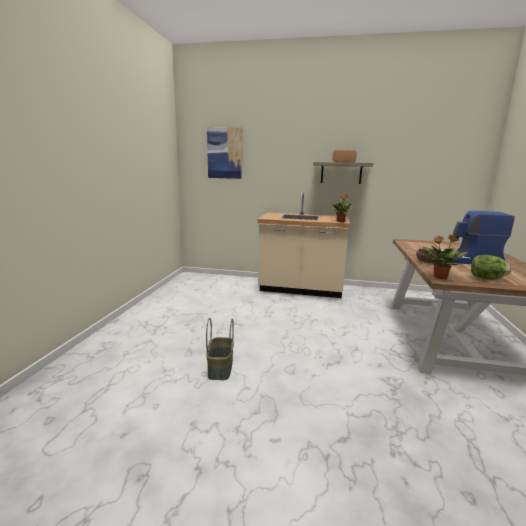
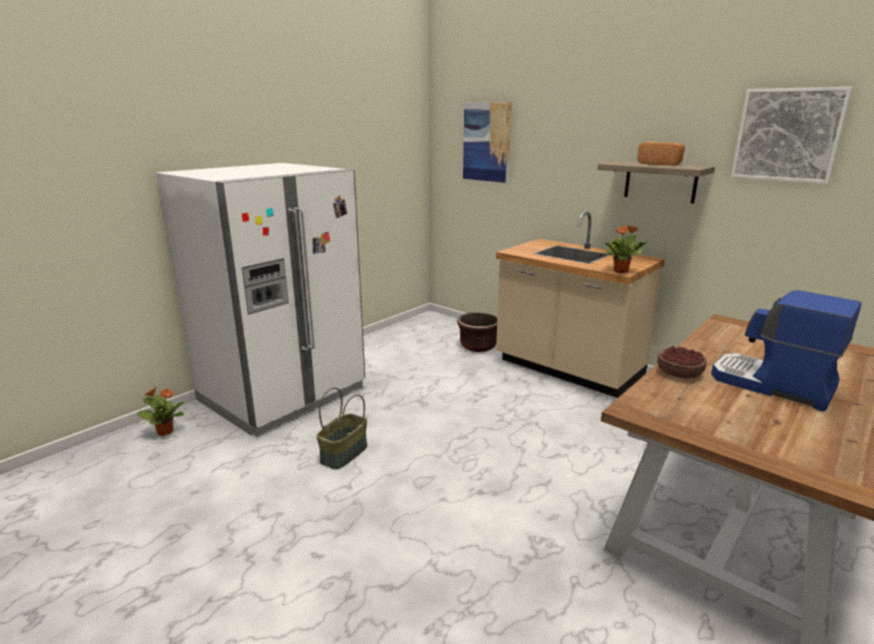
camera: 30 degrees right, 5 degrees up
(128, 342) = (283, 394): none -> white fridge
(237, 286) = (478, 346): none -> brown planter
(405, 146) = (787, 135): none -> picture
(439, 277) = (637, 404): potted plant -> potted plant (165, 432)
(486, 279) = (723, 427): lettuce -> none

